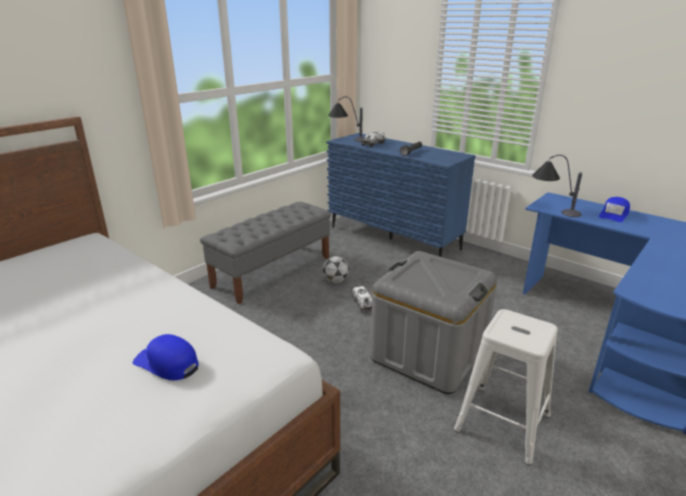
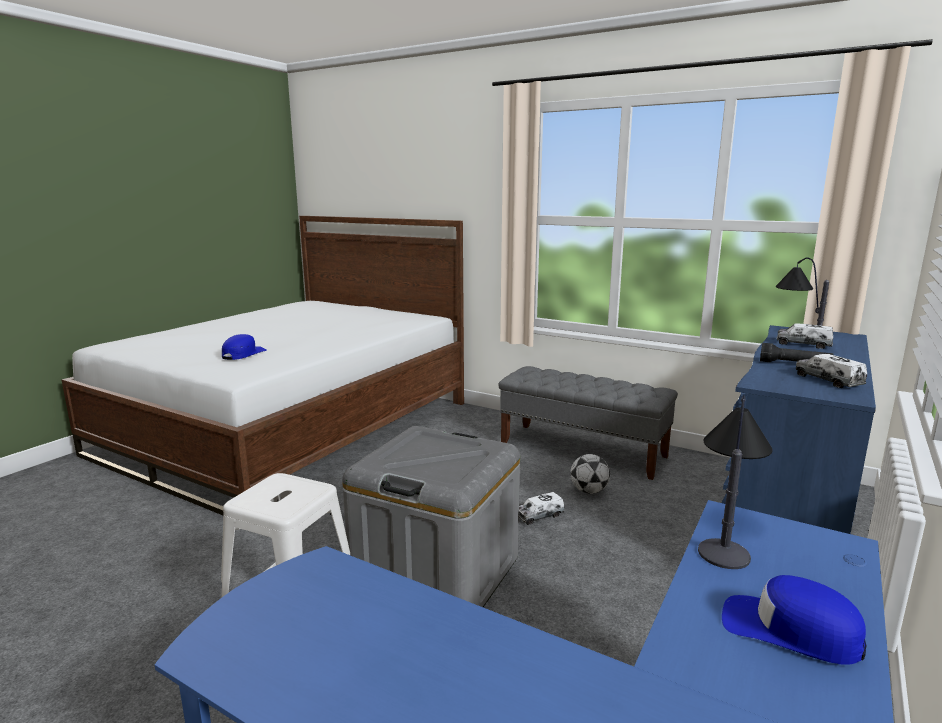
camera: 80 degrees right, 10 degrees down
(438, 153) = (828, 380): none -> toy truck

